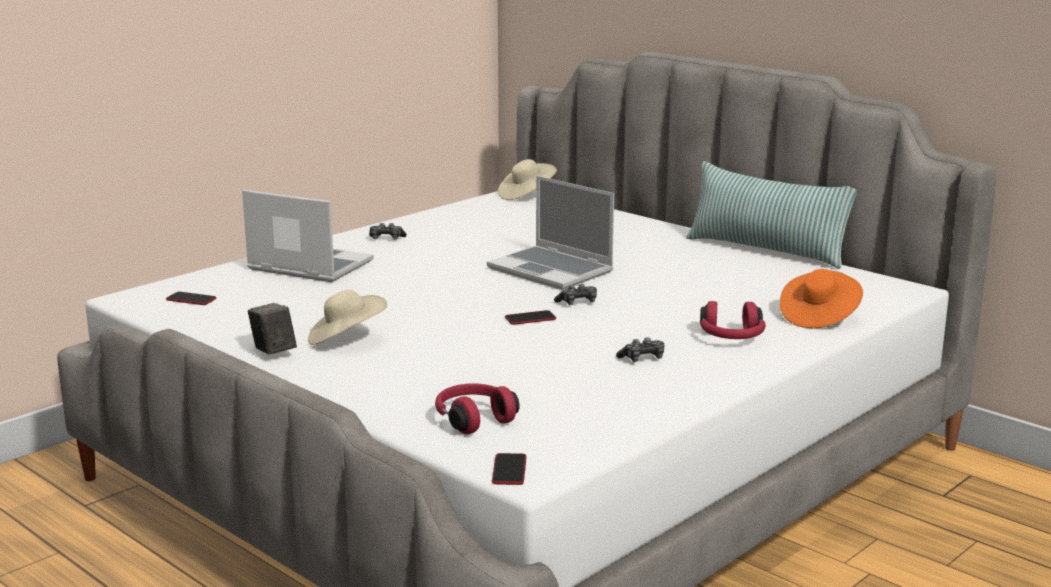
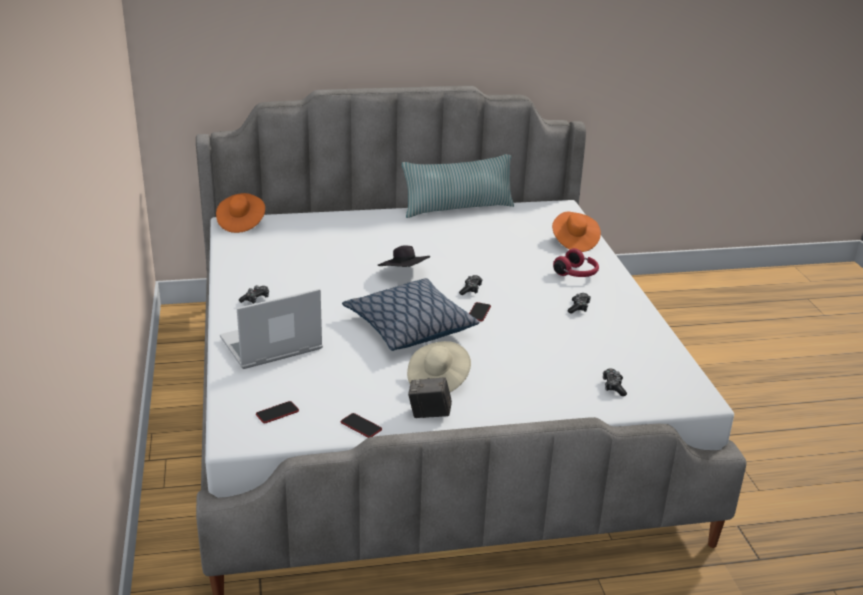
camera: 55 degrees left, 10 degrees up
(439, 301) = (409, 327): none -> pillow
(473, 419) = (613, 386): red headphones -> game controller
(509, 470) = (690, 401): phone -> phone (361, 426)
(526, 195) = (241, 223): beige hat -> orange hat
(552, 270) = (404, 274): laptop -> black hat

